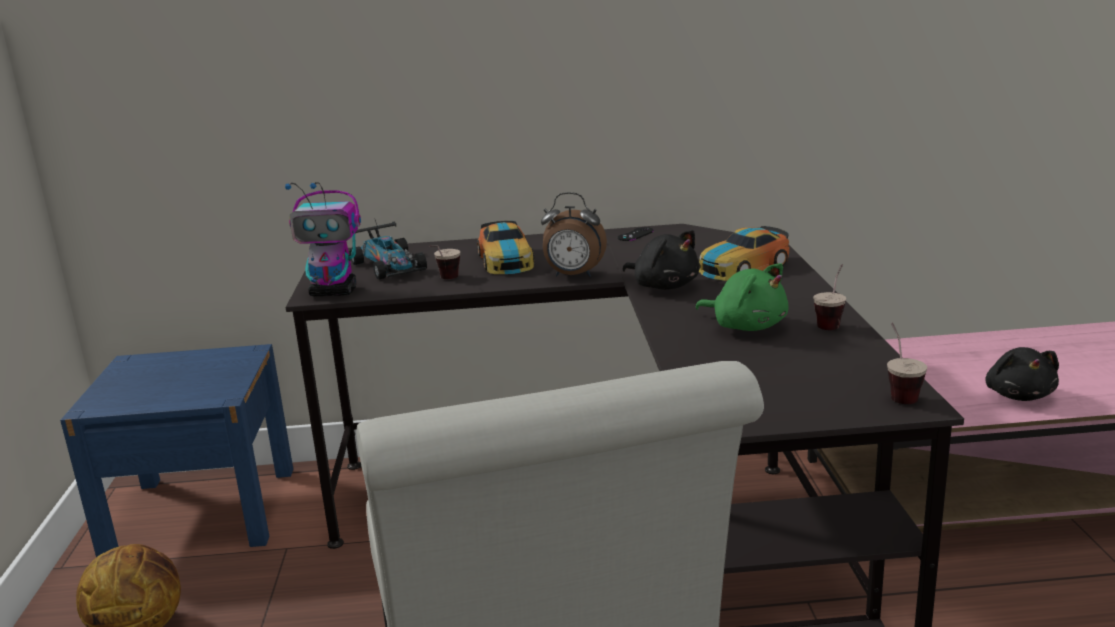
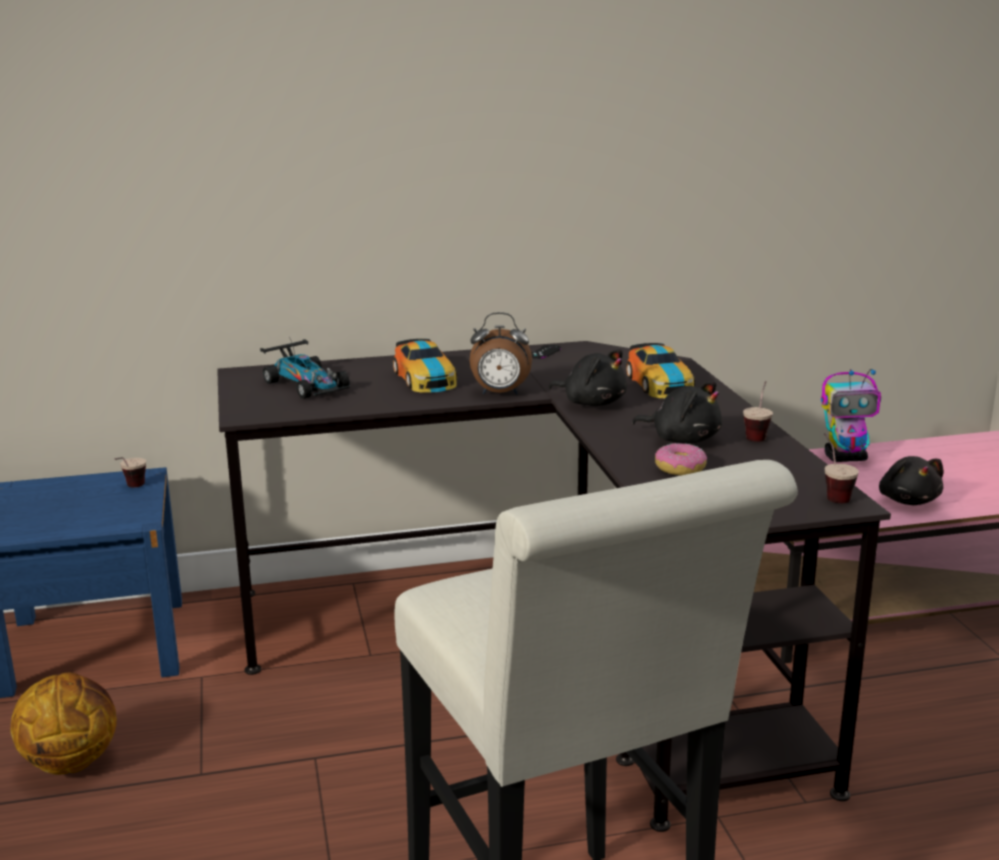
camera: 10 degrees left, 0 degrees up
(334, 292) = (263, 412): toy robot -> toy robot (846, 458)
(444, 280) = (372, 399): cup -> cup (131, 489)
(733, 359) = (680, 468): none -> donut
(742, 267) = (660, 384): toy car -> toy car turned 60 degrees counterclockwise
(746, 326) = (682, 439): green plush toy -> black plush toy

